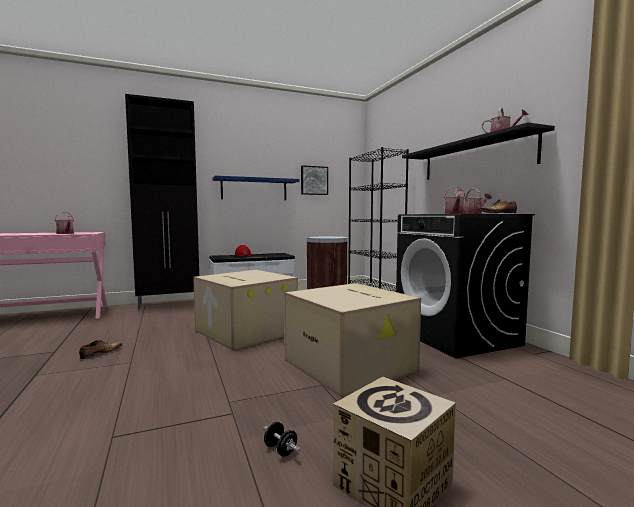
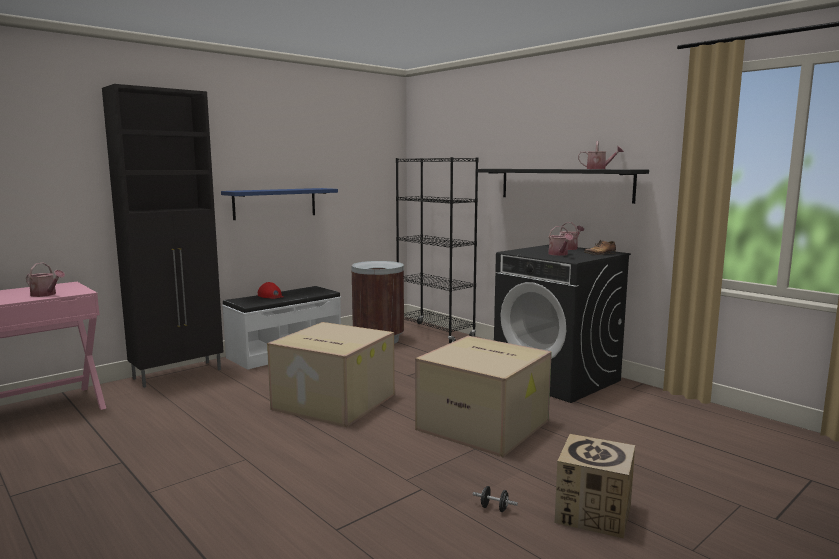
camera: 20 degrees left, 5 degrees up
(100, 353) = (190, 455): shoe -> none
(314, 180) = (347, 186): picture -> none

